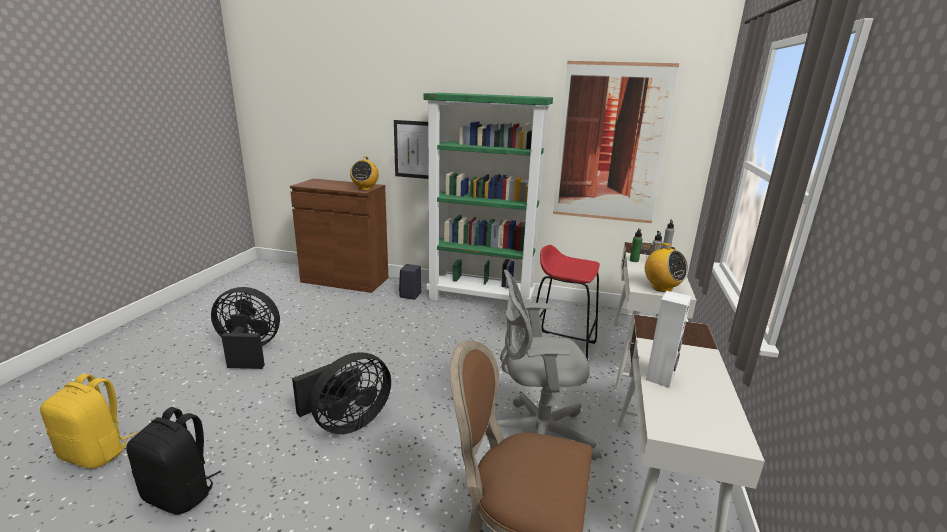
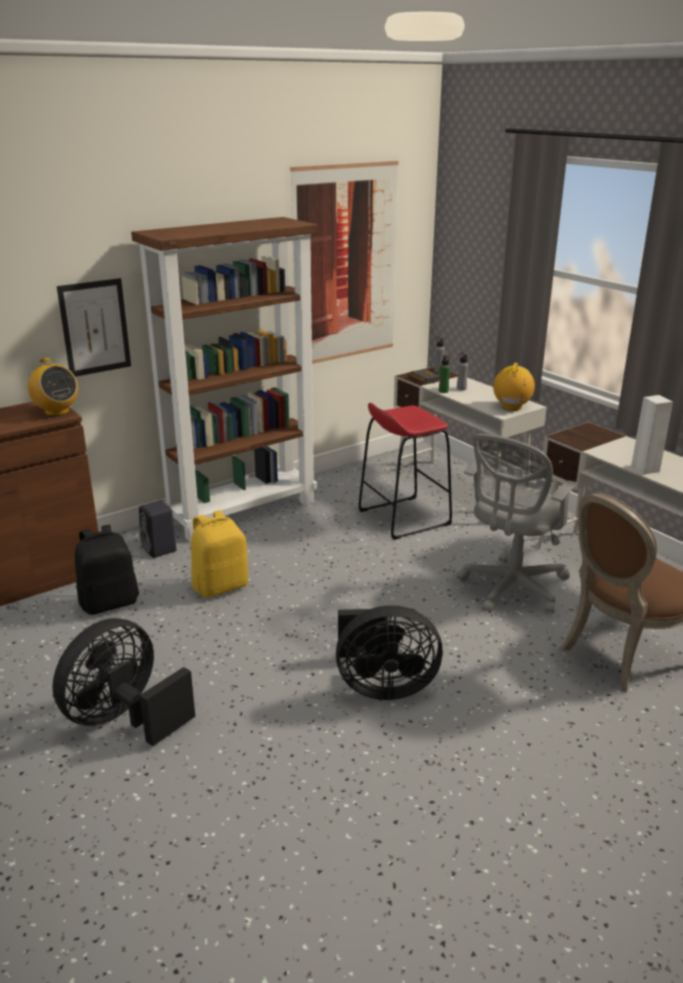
camera: 50 degrees left, 5 degrees up
(96, 453) = (230, 907): yellow backpack -> yellow backpack (220, 586)
(181, 494) = (391, 836): black backpack -> black backpack (110, 603)
(346, 423) = (382, 686): black fan -> black fan turned 90 degrees clockwise
(481, 299) = (243, 511): green bookcase -> brown bookcase
(661, 288) = (511, 407): radio -> radio turned 75 degrees counterclockwise

